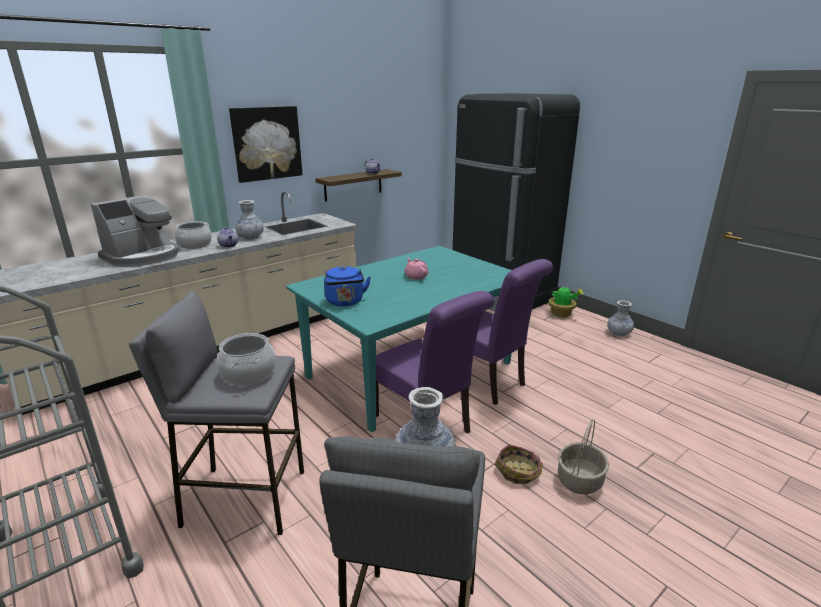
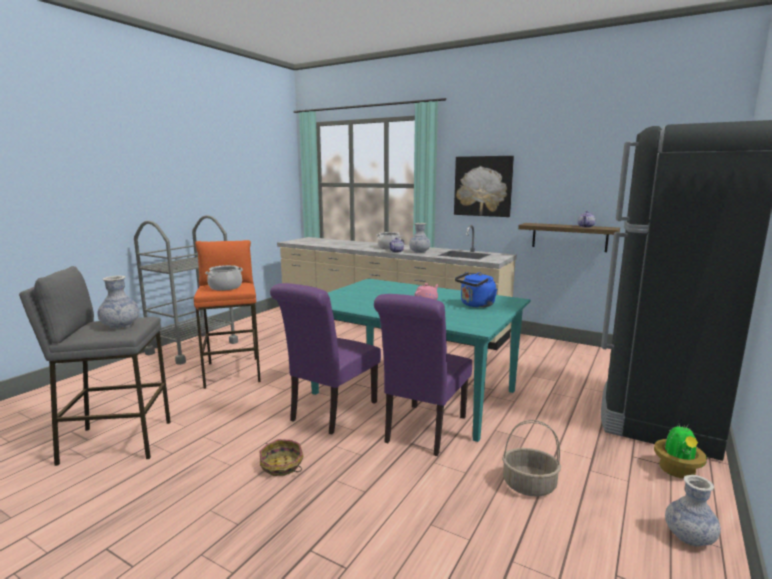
camera: 70 degrees right, 10 degrees down
(143, 256) = (357, 245): coffee machine -> none
(244, 498) = (233, 372): grey stool -> orange stool
(345, 302) = (349, 292): blue kettle -> blue kettle (476, 305)
(579, 480) = (277, 504): basket -> basket (529, 485)

